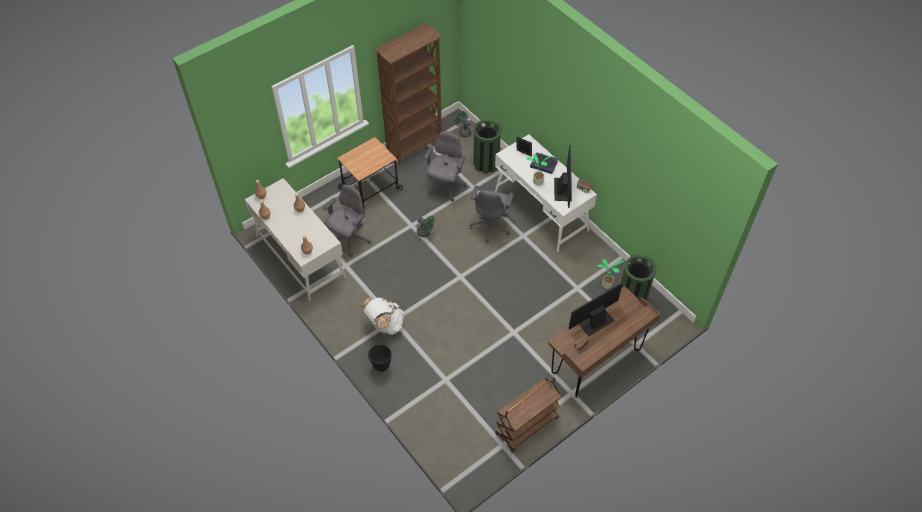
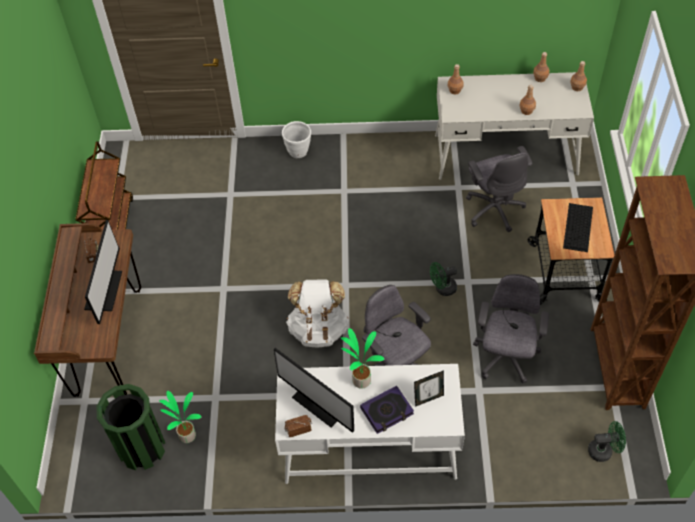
camera: 130 degrees right, 0 degrees up
(366, 157) = (578, 228): none -> keyboard
(381, 365) = (298, 152): black planter -> white planter
(385, 324) = (345, 181): white backpack -> white backpack (318, 329)
(445, 187) = (505, 357): grey office chair -> grey office chair turned 135 degrees counterclockwise
(486, 163) = (513, 437): green trash can -> none

